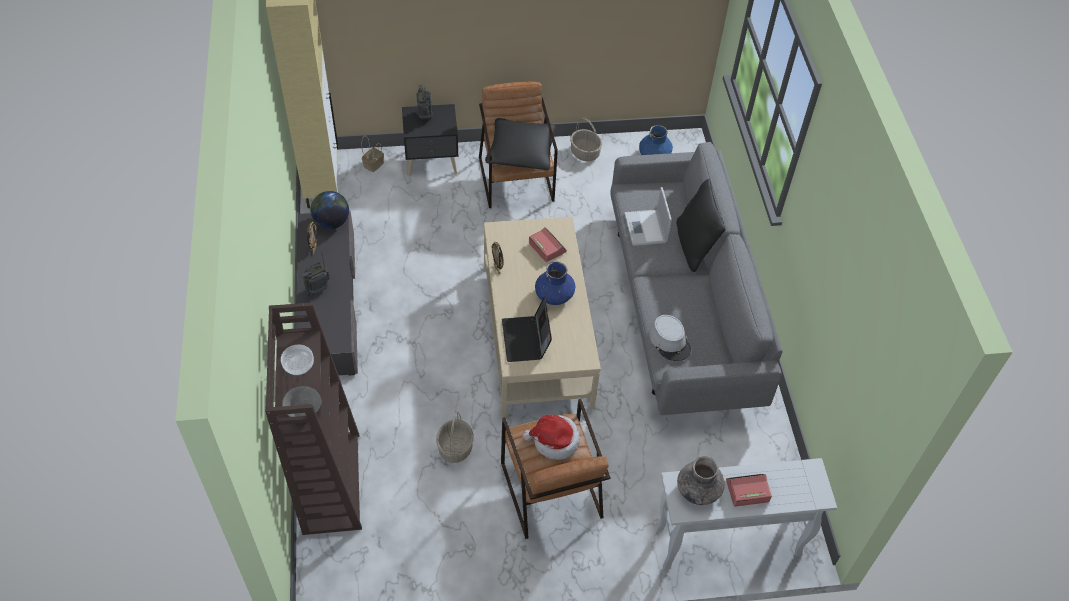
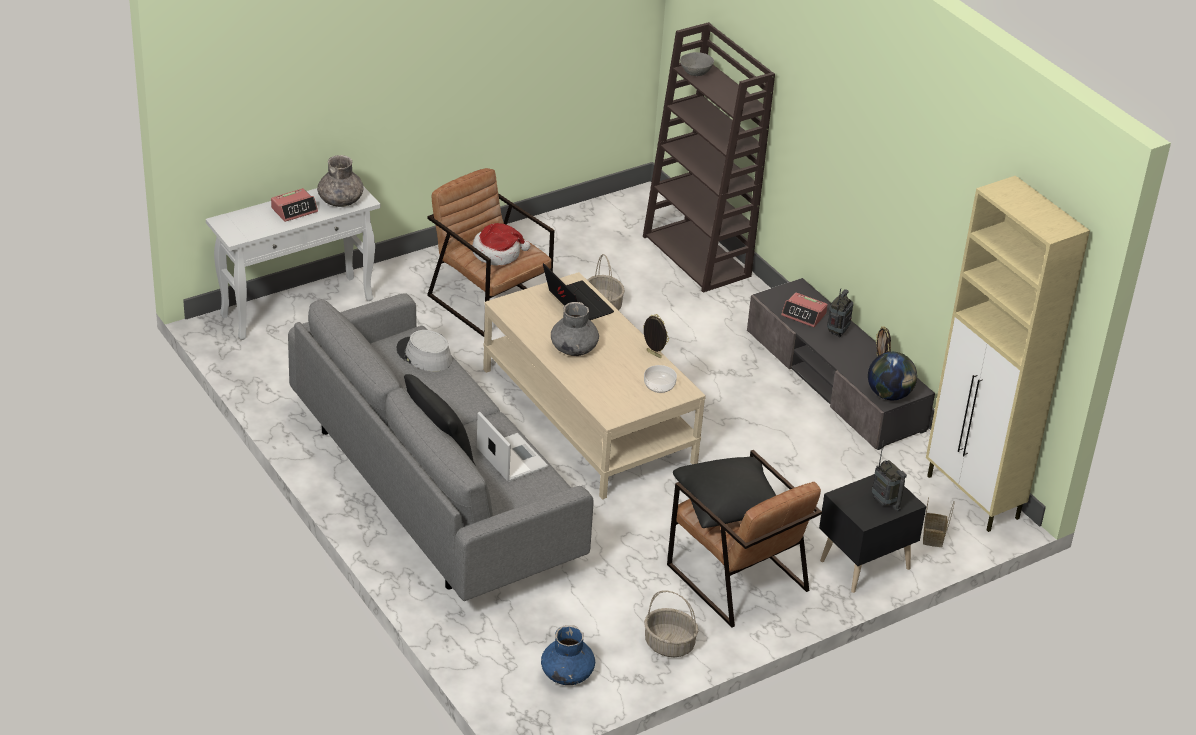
camera: 155 degrees right, 15 degrees down
(298, 365) = (727, 94): bowl -> bowl (659, 385)
(547, 247) = (613, 390): alarm clock -> alarm clock (804, 314)
(554, 295) = (573, 348): blue vase -> grey vase

